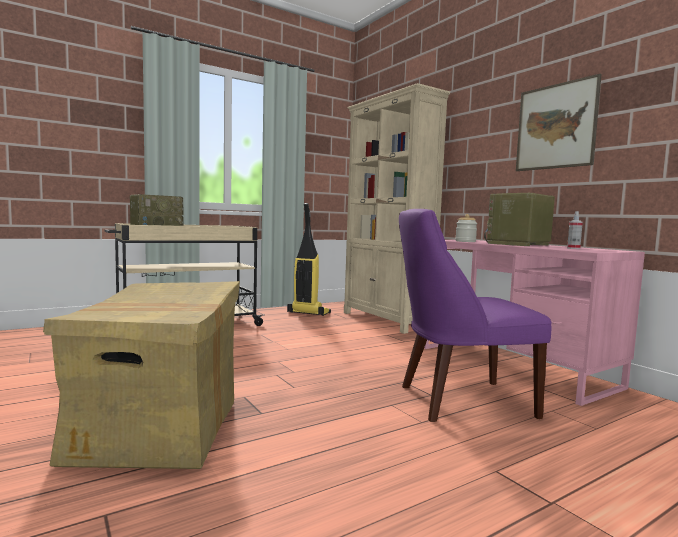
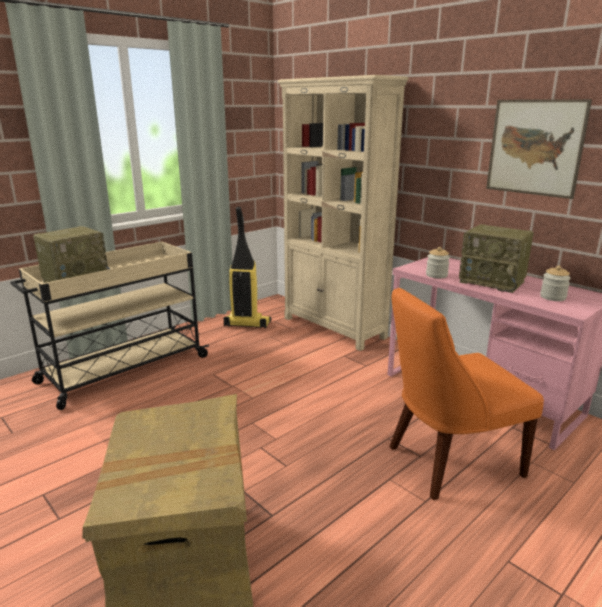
camera: 10 degrees left, 15 degrees up
(459, 401) = (448, 461): purple chair -> orange chair
(518, 244) = (493, 282): radio -> radio turned 90 degrees counterclockwise
(573, 248) = (553, 297): spray bottle -> jar

